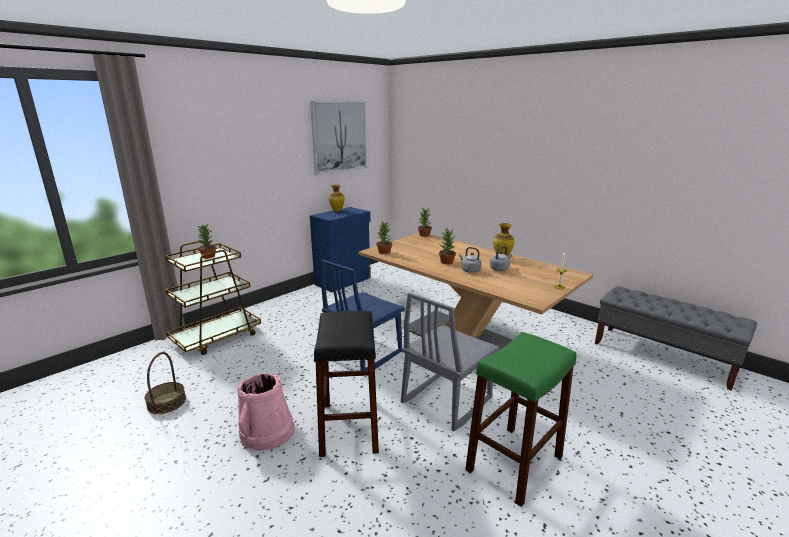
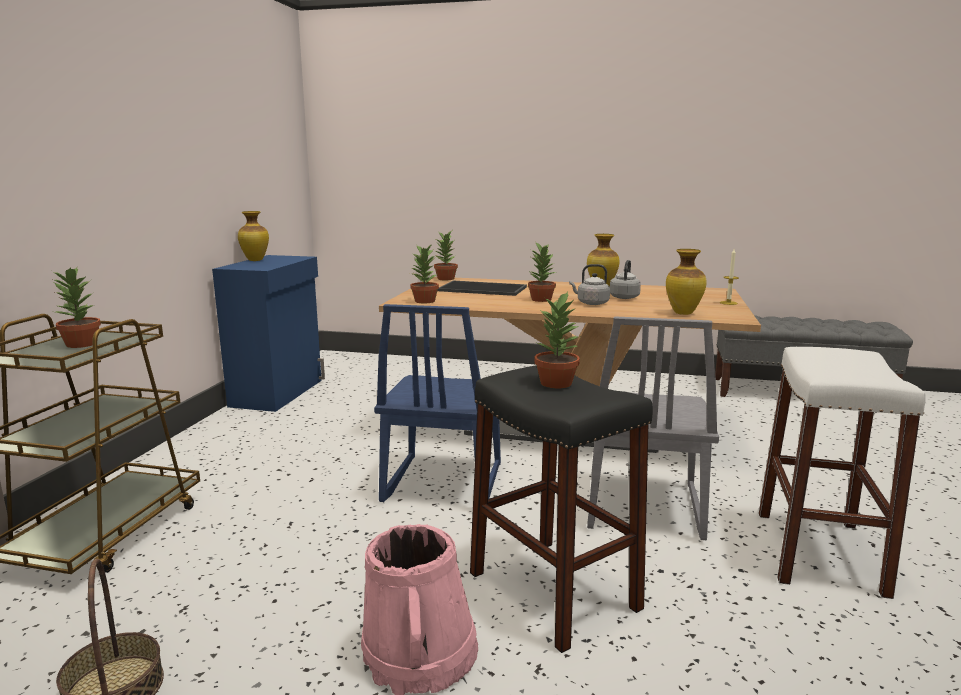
camera: 30 degrees left, 5 degrees down
(339, 137) = (244, 123): picture -> none
(348, 324) = (557, 383): none -> potted plant
(430, 247) = (483, 289): none -> tray
(510, 290) = (683, 313): none -> vase
(514, 463) = (818, 552): green stool -> white stool

